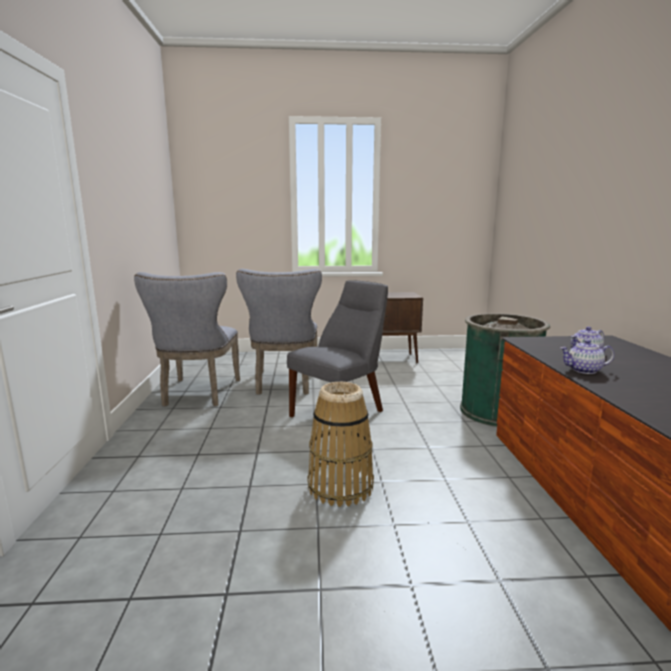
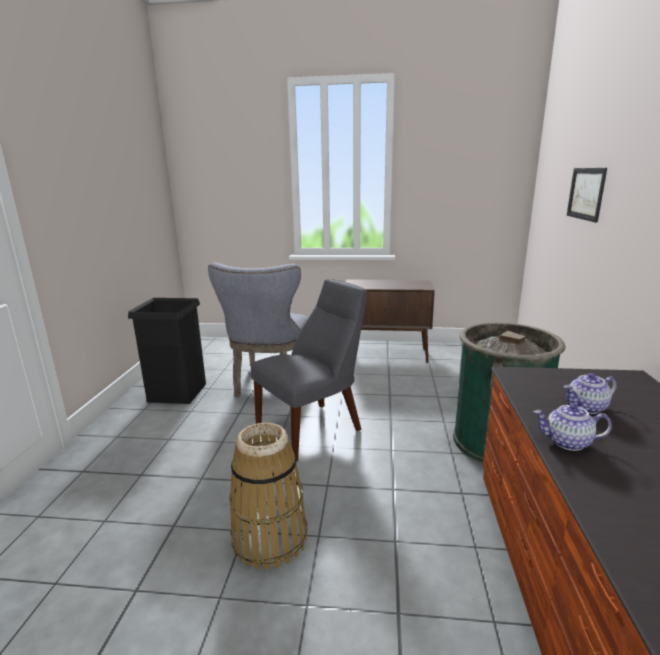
camera: 10 degrees right, 5 degrees up
(199, 394) = (177, 392): grey chair -> black trash can
(546, 212) = (586, 193): none -> picture

